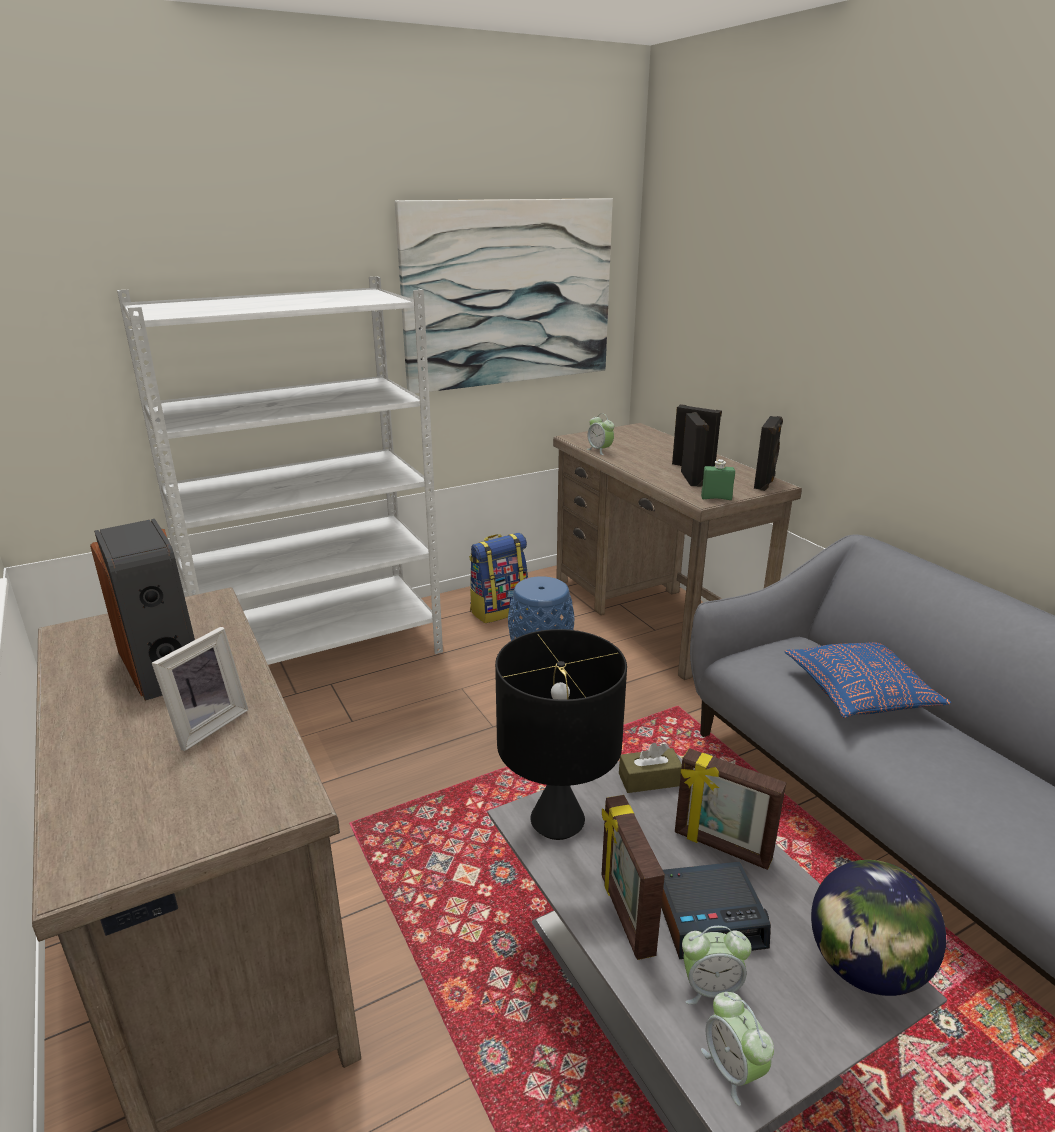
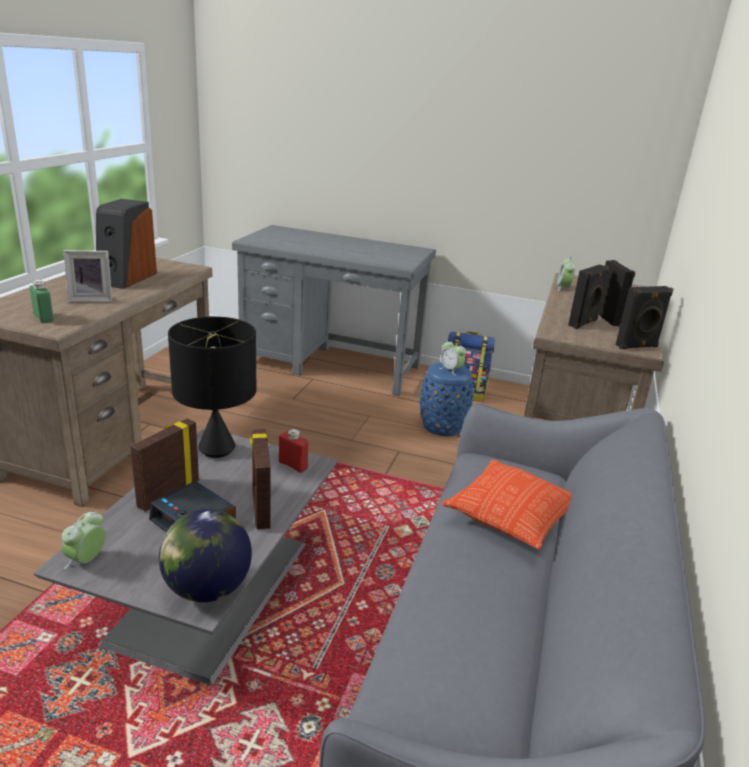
camera: 45 degrees right, 0 degrees up
(319, 653) = (331, 364): white bookcase -> grey desk
(509, 294) = (549, 146): picture -> none
(649, 779) = (293, 465): brown tissue box -> red bottle
(710, 988) = (138, 537): alarm clock -> alarm clock (451, 370)
(716, 498) = (566, 337): green bottle -> green bottle (43, 318)
(860, 694) = (510, 517): blue pillow -> orange pillow

